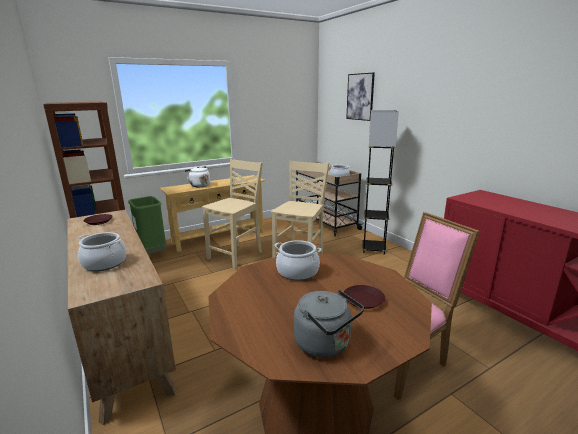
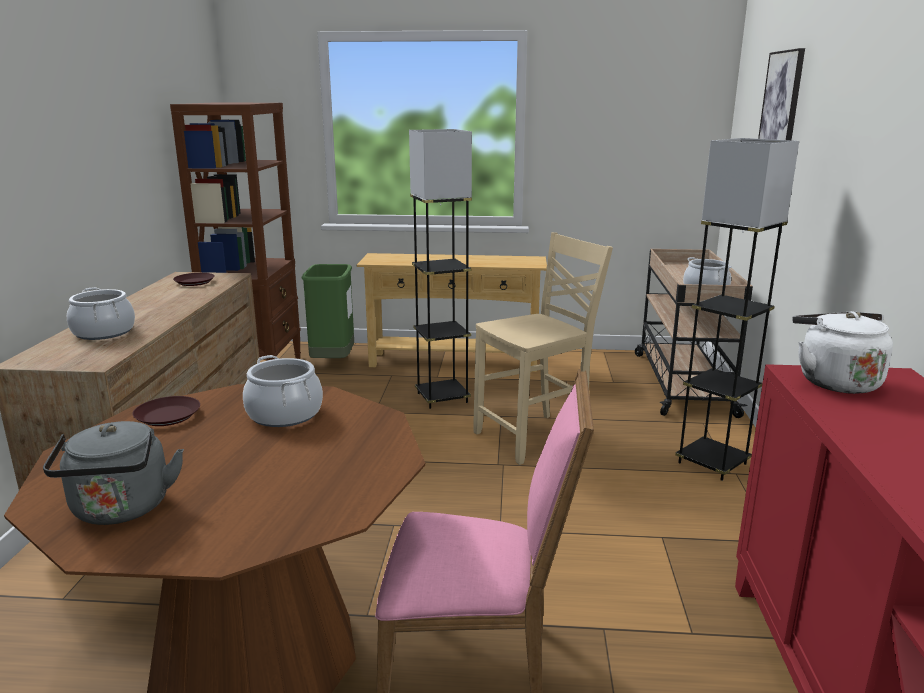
camera: 35 degrees right, 0 degrees up
(199, 185) = (425, 259): white kettle -> white kettle (834, 381)
(236, 256) = (442, 398): beige chair -> grey floor lamp
(363, 300) = (280, 482): brown plate -> brown plate (167, 416)

